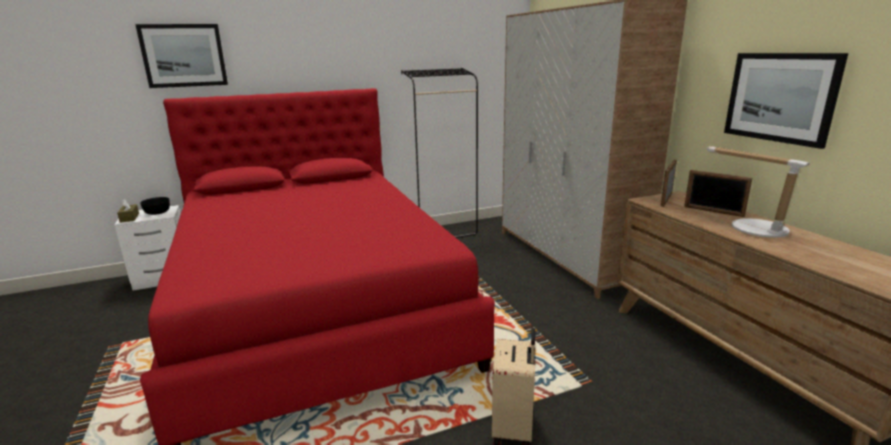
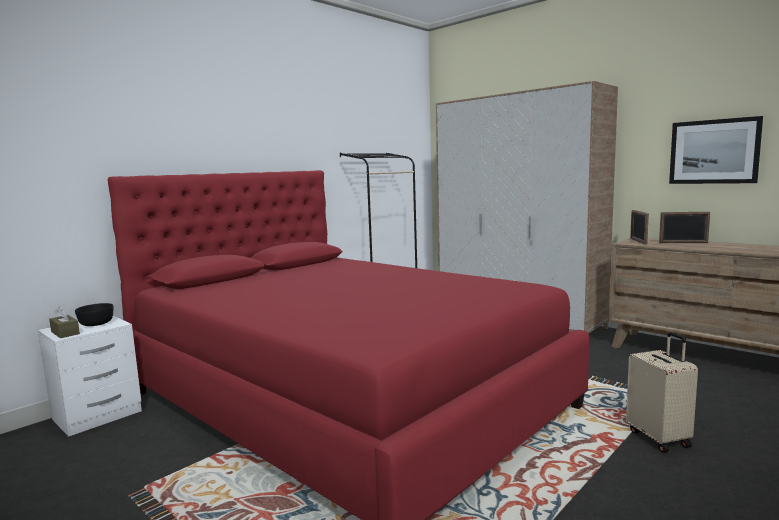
camera: 25 degrees left, 10 degrees down
(184, 55) = (129, 127): picture -> none
(751, 228) = (727, 247): table lamp -> none

